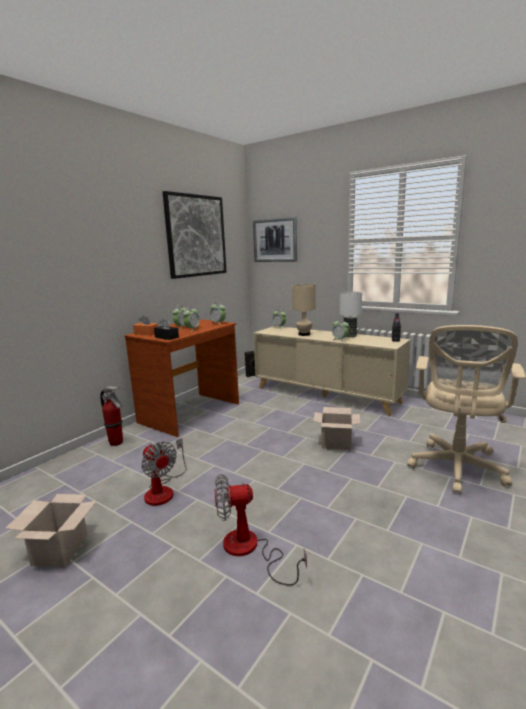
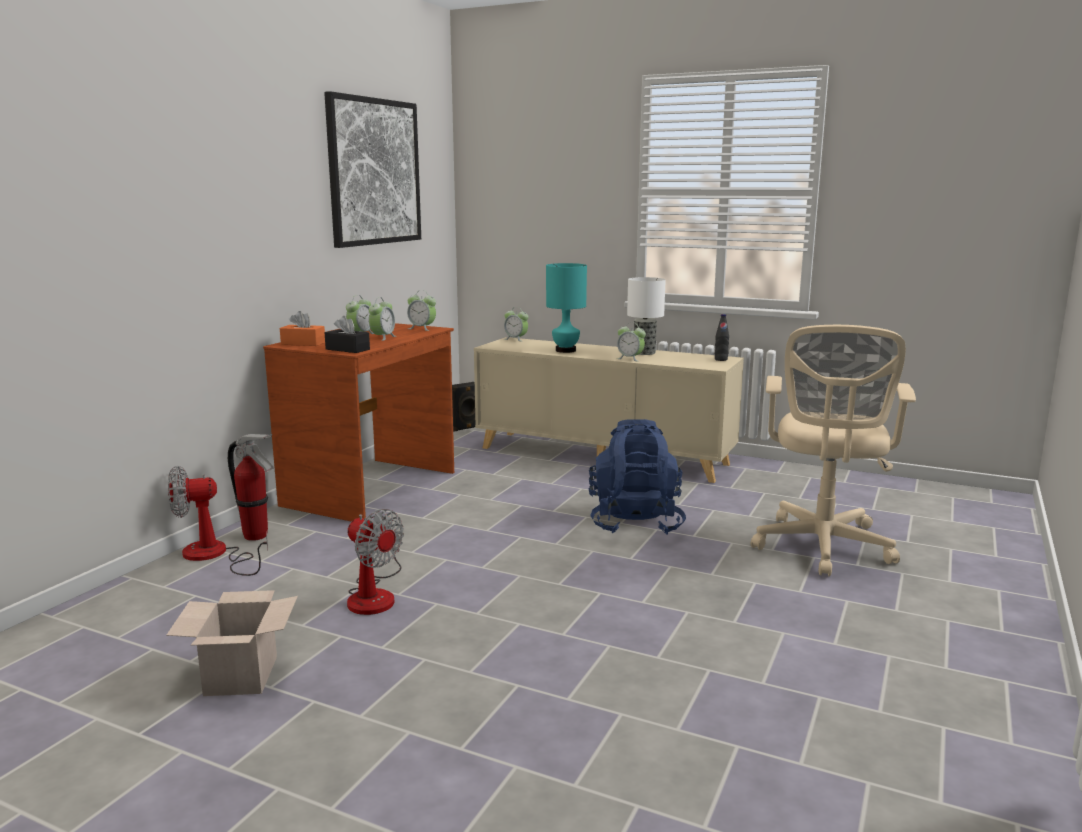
camera: 10 degrees left, 0 degrees up
(249, 550) = (542, 655): fan -> fan (214, 556)
(275, 240) = (507, 184): picture -> none
(304, 334) = (565, 350): beige table lamp -> turquoise table lamp
(335, 443) = (635, 523): cardboard box -> blue backpack

